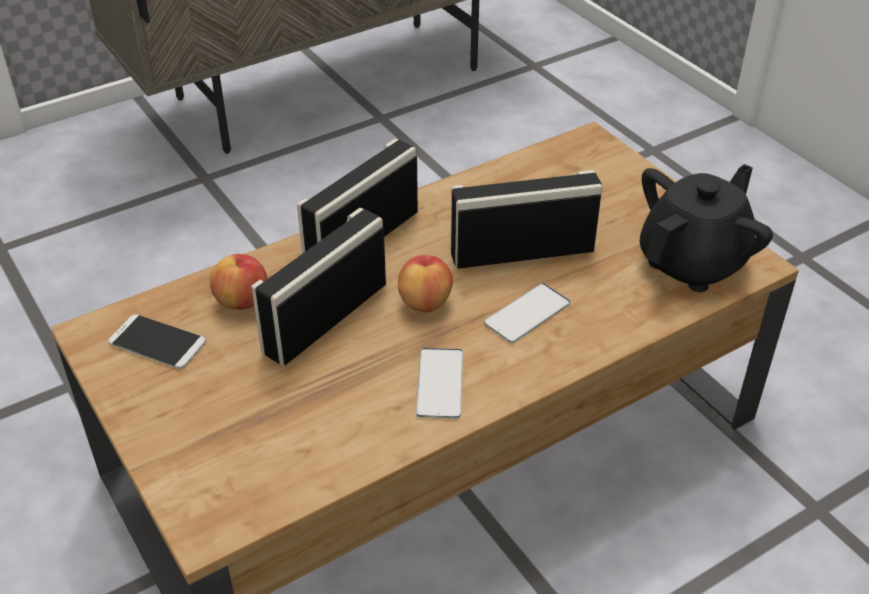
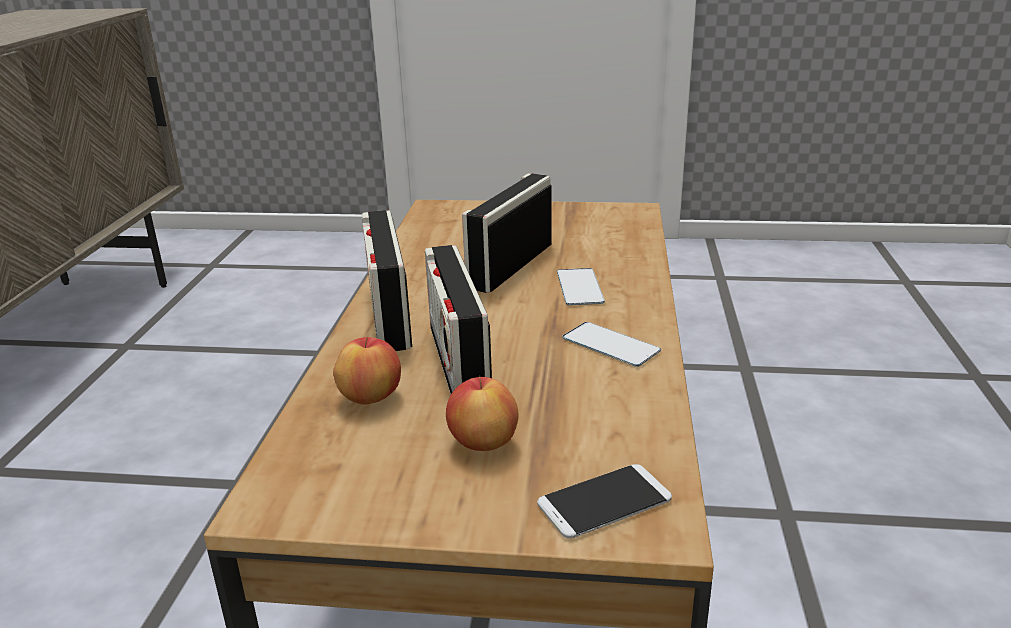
camera: 50 degrees left, 15 degrees down
(157, 342) = (350, 466): phone -> phone (604, 502)
(425, 303) = (508, 318): apple -> apple (483, 442)
(693, 262) = (609, 223): black teapot -> none

